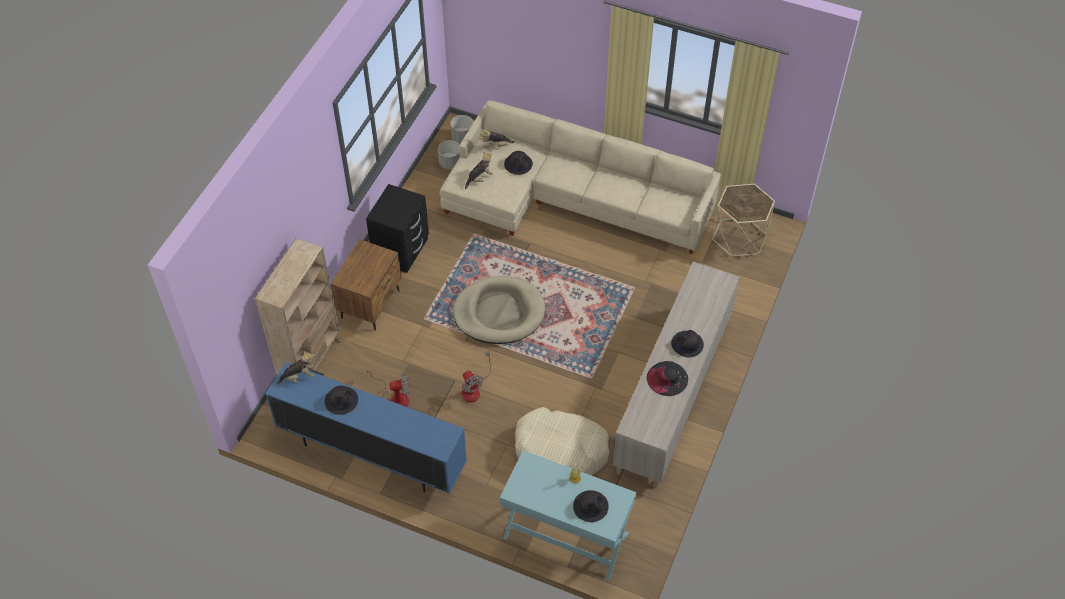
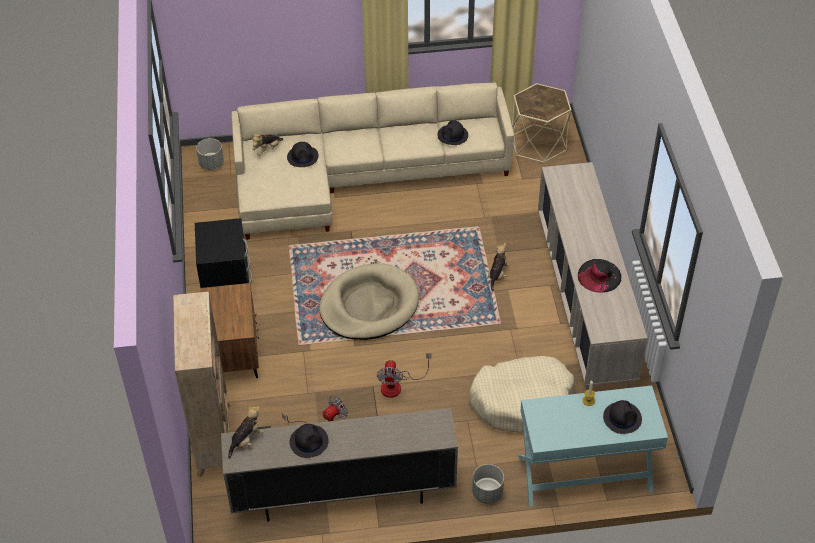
camera: 30 degrees left, 5 degrees down
(371, 454) = (342, 495): blue tv stand -> beige tv stand
(450, 163) = (216, 192): grey planter -> grey planter (487, 492)
(474, 389) = (397, 385): fan -> fan turned 60 degrees clockwise
(479, 178) = (274, 185): plush toy -> plush toy (497, 275)
(687, 344) = (593, 239): black hat -> black hat (452, 135)

